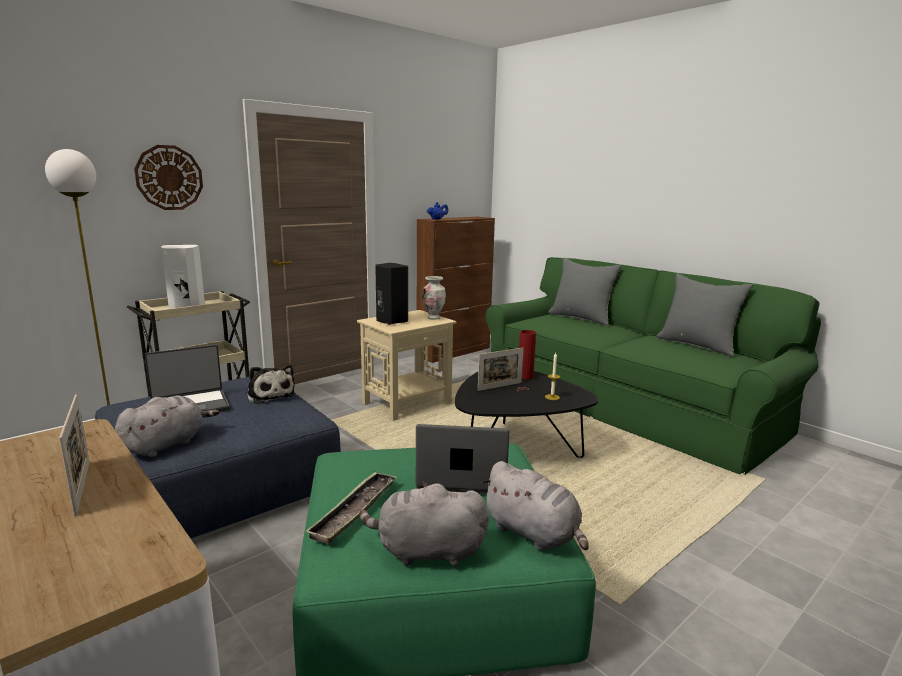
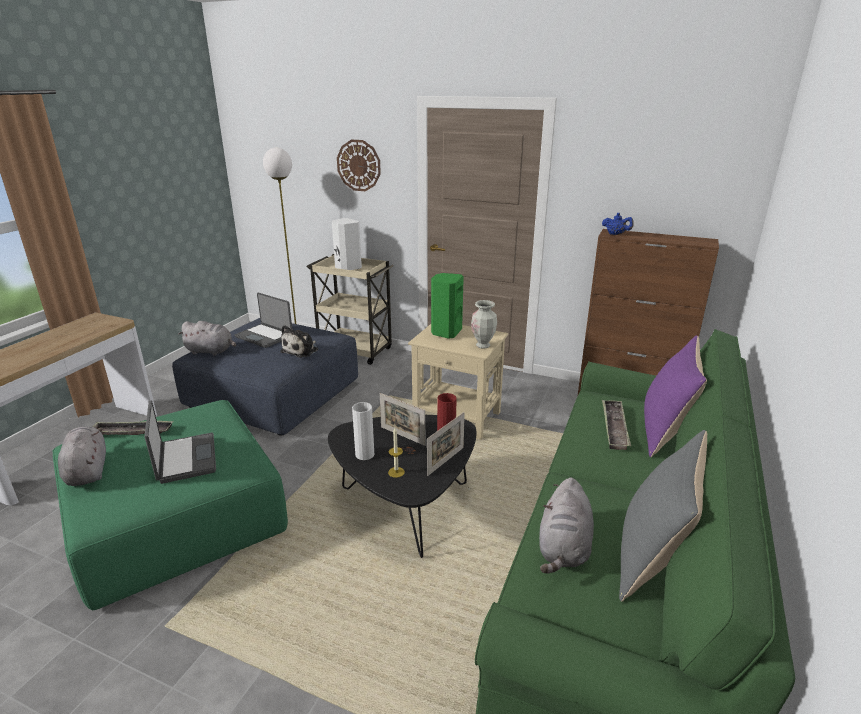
camera: 65 degrees right, 10 degrees up
(82, 487) = (50, 345): picture frame -> picture frame (445, 461)
(390, 321) = (445, 332): black speaker -> green speaker
(517, 403) = (364, 454): none -> white vase
(534, 534) = (109, 510): grey plush toy -> grey plush toy (563, 548)
(570, 324) = (614, 427): none -> tray
(581, 318) = (665, 431): grey pillow -> purple pillow

